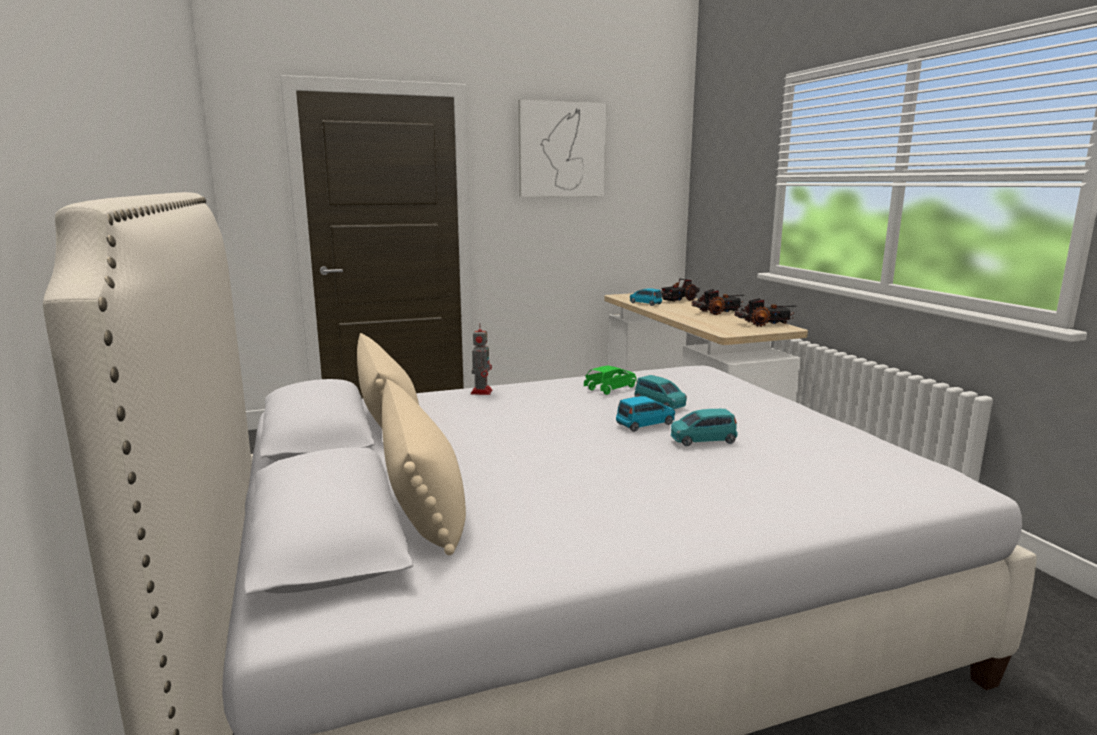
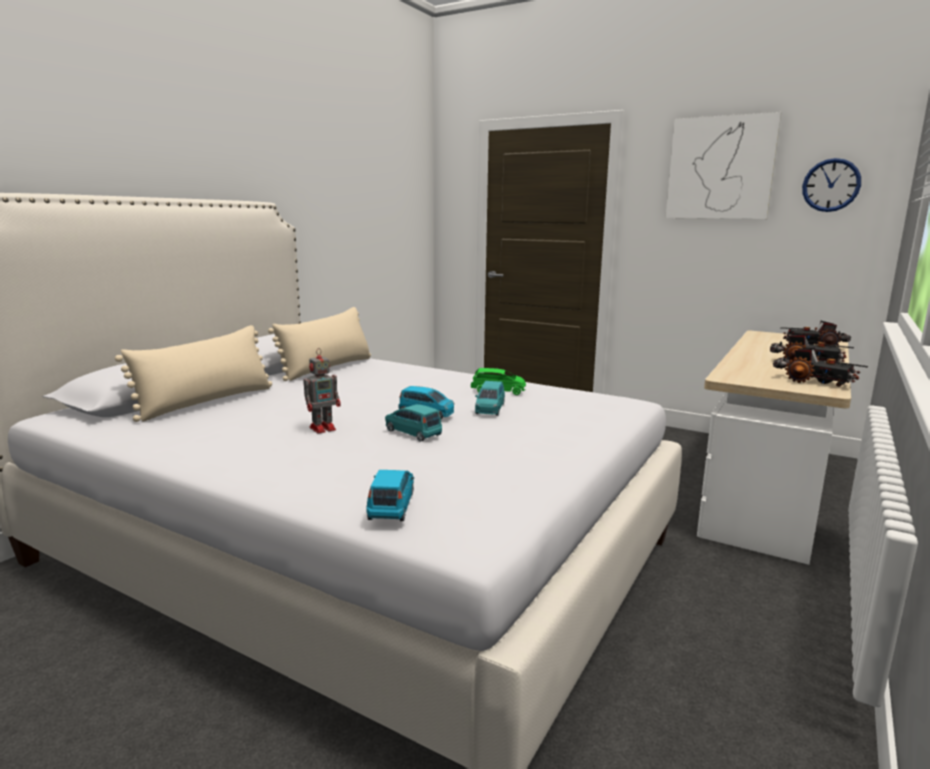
camera: 50 degrees right, 0 degrees up
(481, 391) = (420, 369): toy robot -> toy robot (324, 428)
(643, 167) = (831, 185): none -> wall clock
(645, 303) = (757, 342): blue toy car -> blue toy car (391, 506)

